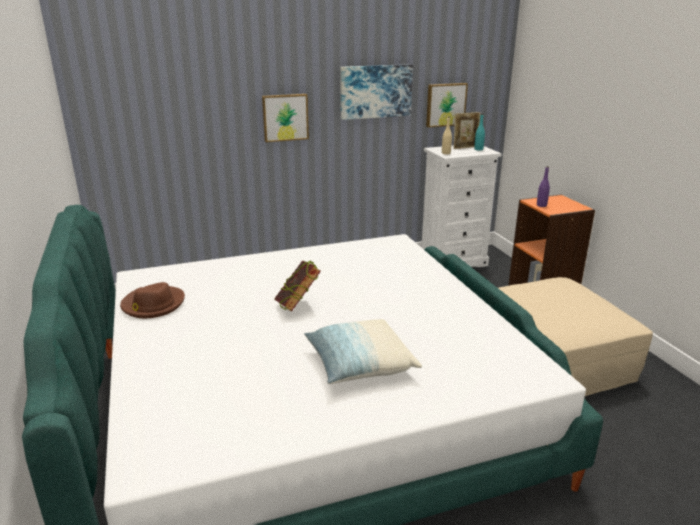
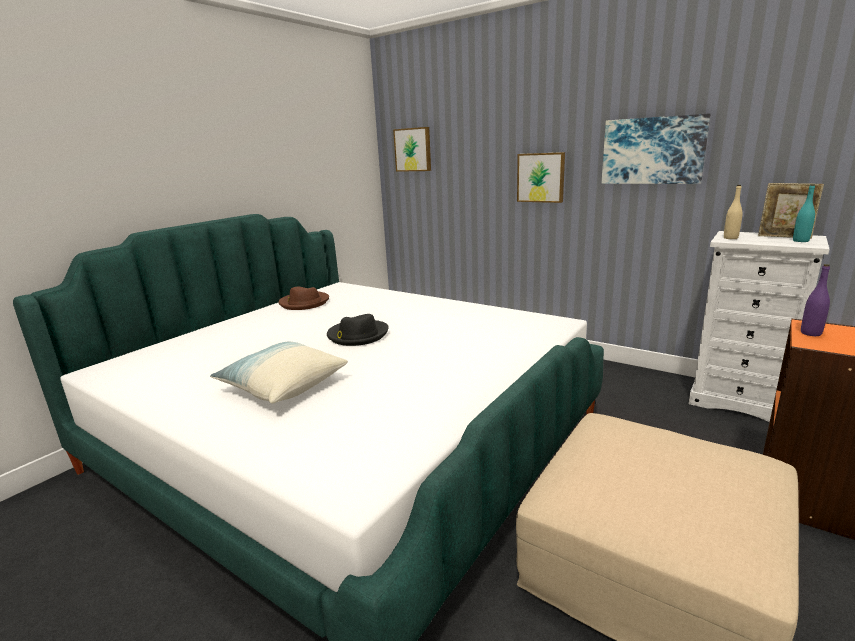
camera: 55 degrees right, 5 degrees down
(298, 306) = (357, 335): book -> black hat
(445, 104) = (768, 172): picture -> picture (413, 149)

